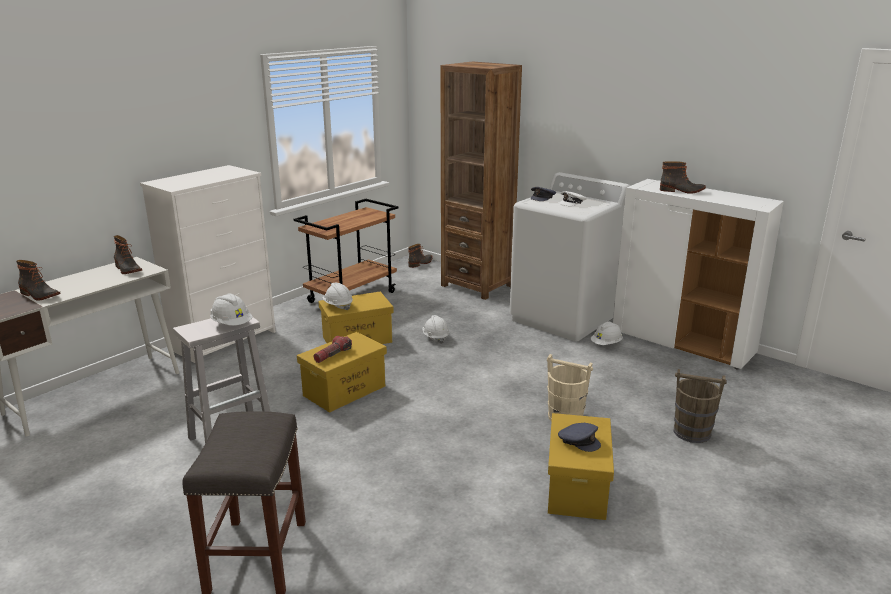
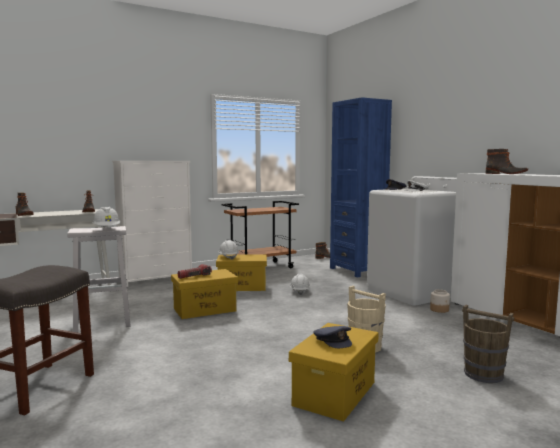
camera: 20 degrees right, 15 degrees down
(477, 285) = (357, 270): brown bookcase -> blue bookcase
(606, 344) = (439, 309): white hard hat -> jar

